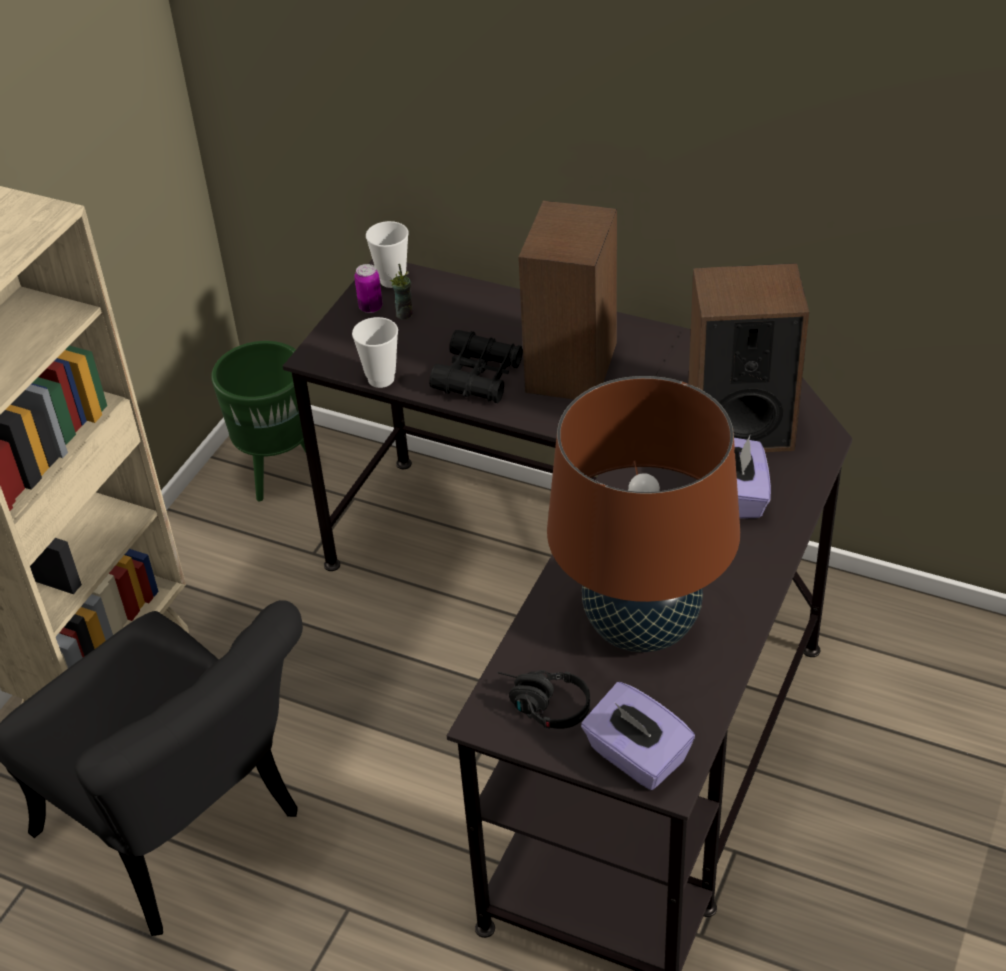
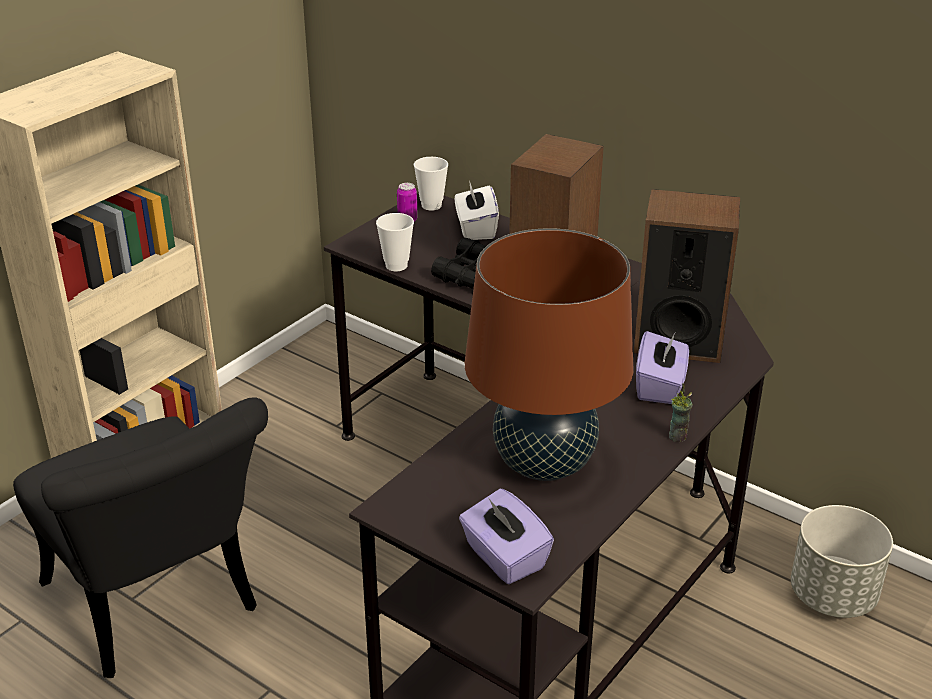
camera: 10 degrees right, 10 degrees down
(277, 473) = (328, 366): green planter -> none
(404, 314) = (432, 227): cup -> cup (678, 436)
(457, 306) = (475, 229): none -> white tissue box
(541, 706) = (436, 506): black headphones -> none
(931, 661) = (833, 595): none -> grey planter

